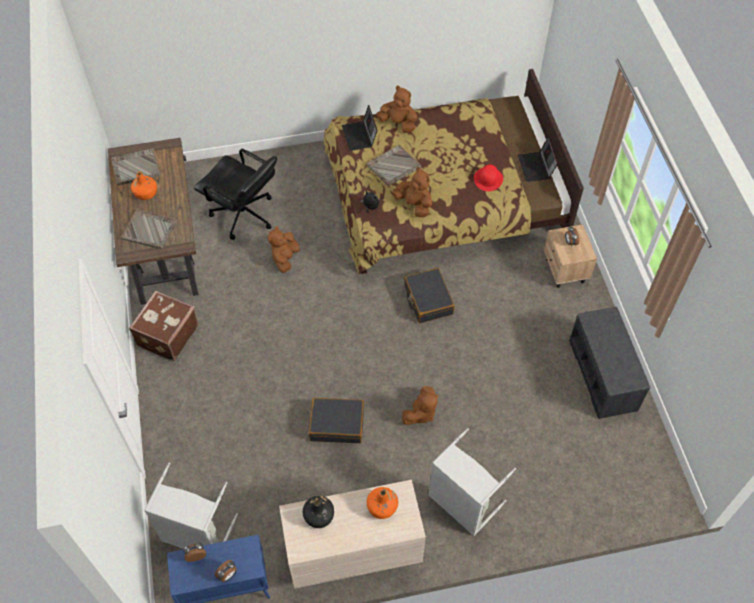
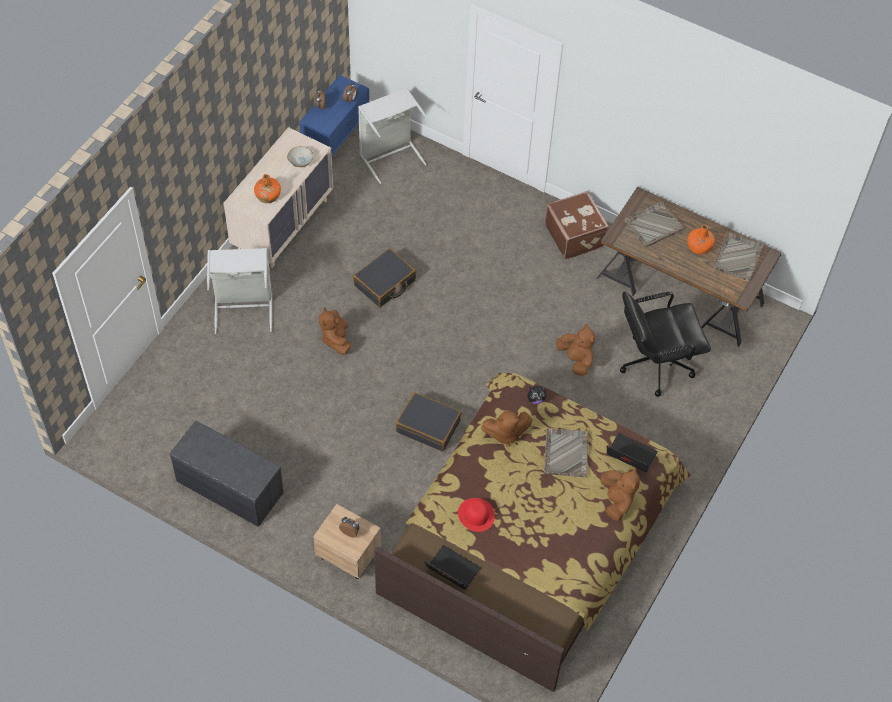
camera: 130 degrees right, 0 degrees up
(319, 516) = (300, 161): black bottle -> bowl
(398, 123) = (617, 500): brown plush toy -> brown plush toy turned 75 degrees counterclockwise

